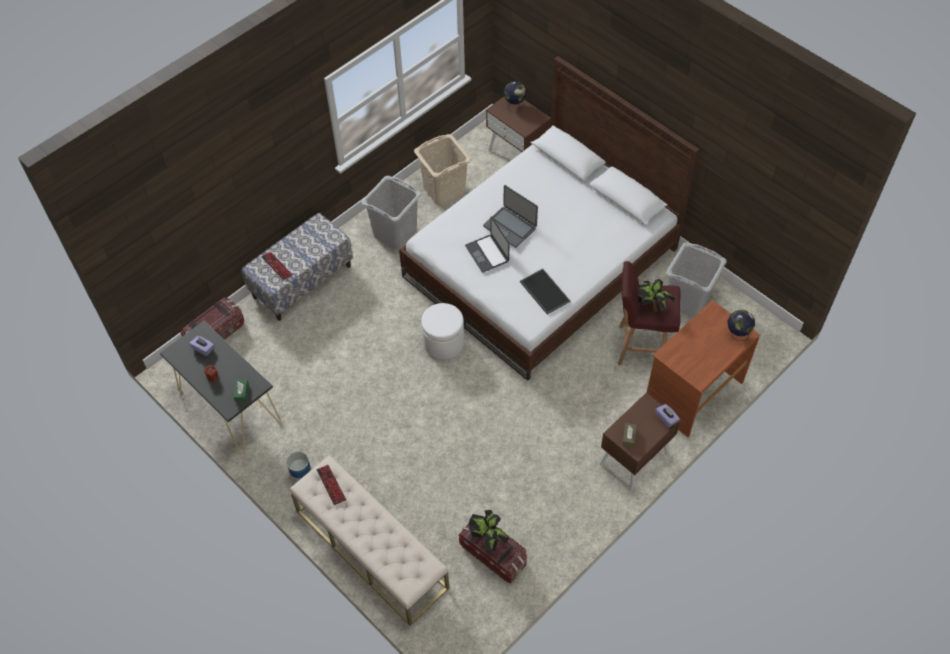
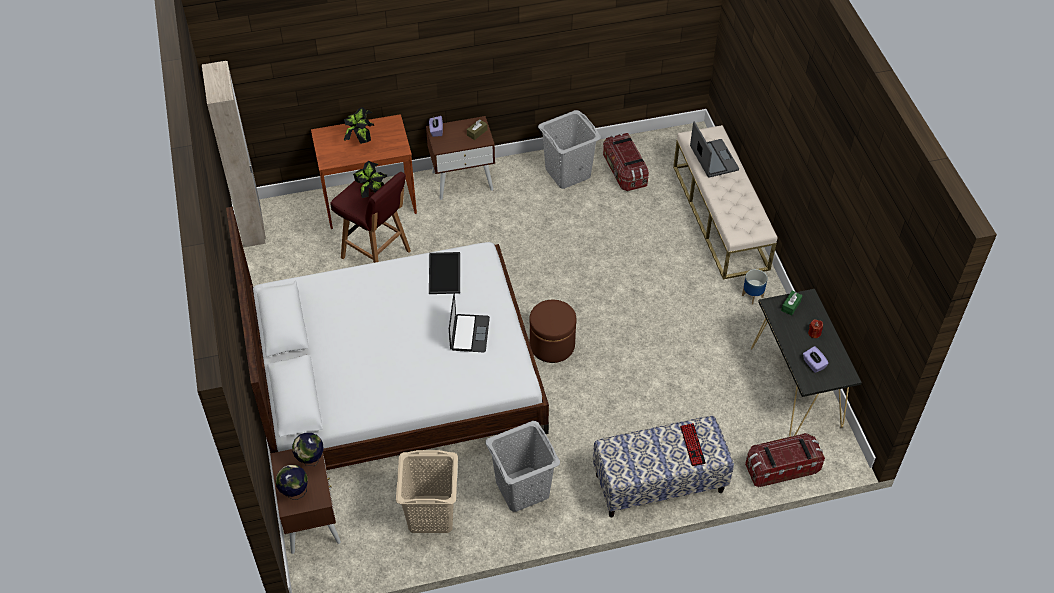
camera: 150 degrees left, 5 degrees down
(331, 485) = (740, 220): keyboard -> none
(443, 343) = (552, 345): white ottoman -> brown ottoman
(488, 538) = (628, 158): potted plant -> potted plant (360, 139)
(510, 227) = (424, 349): laptop -> laptop (713, 159)
(687, 300) = (297, 272): grey laundry basket -> grey laundry basket (568, 173)
(737, 334) = (328, 137): globe -> globe (311, 461)
(762, 320) = (252, 225): none -> beige wardrobe

